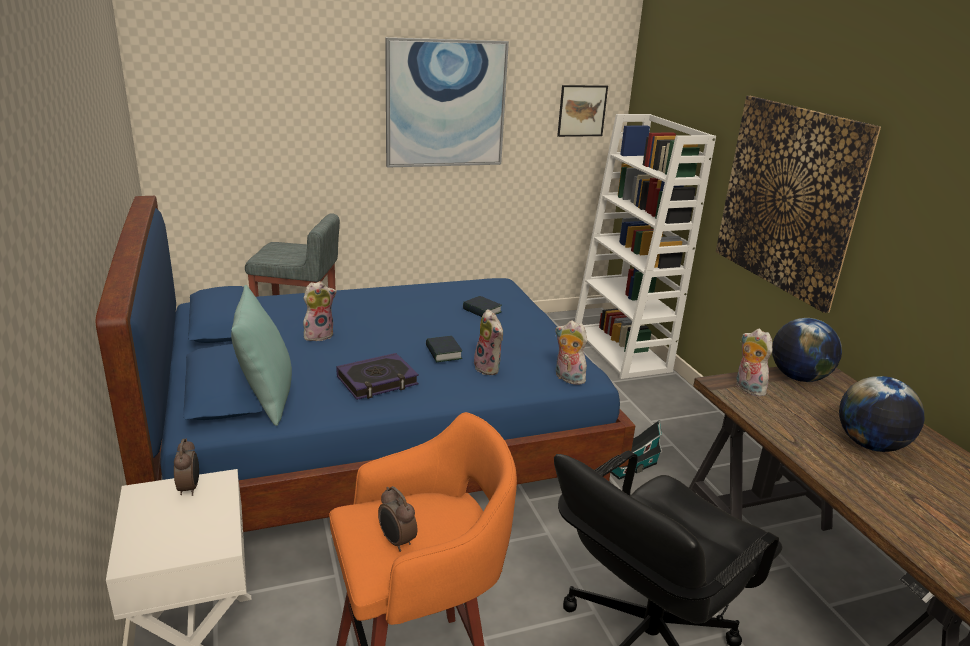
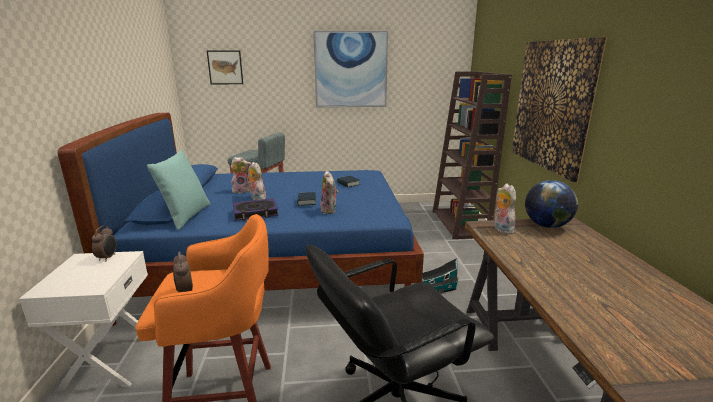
camera: 15 degrees right, 5 degrees down
(567, 378) = (377, 218): plush toy -> plush toy (256, 198)
(582, 111) = (438, 73): picture -> picture (225, 67)
(621, 350) = (460, 224): white bookcase -> brown bookcase
(870, 445) = (584, 269): globe -> none

